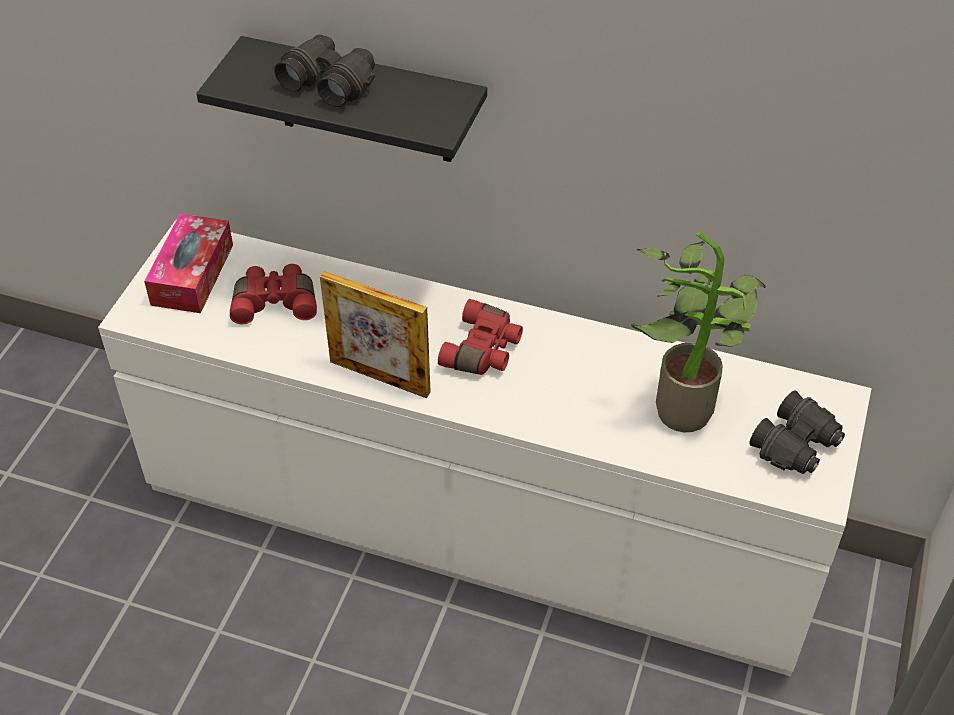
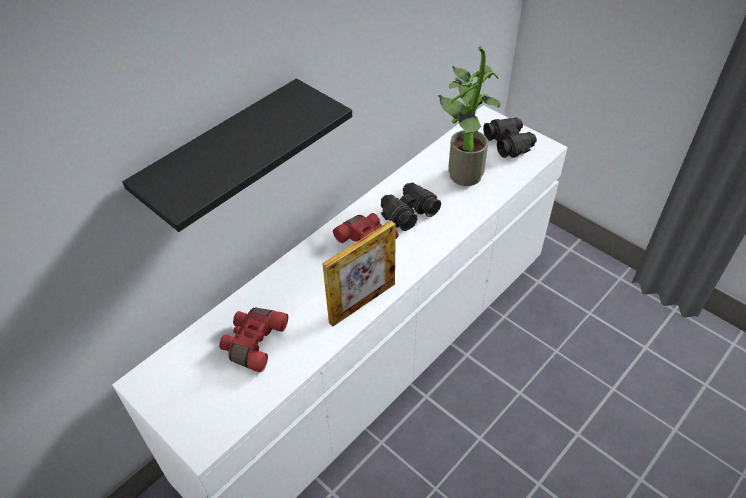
camera: 65 degrees left, 0 degrees up
(192, 274) = (185, 389): tissue box -> none
(329, 82) = (229, 147): black binoculars -> black binoculars (408, 212)

